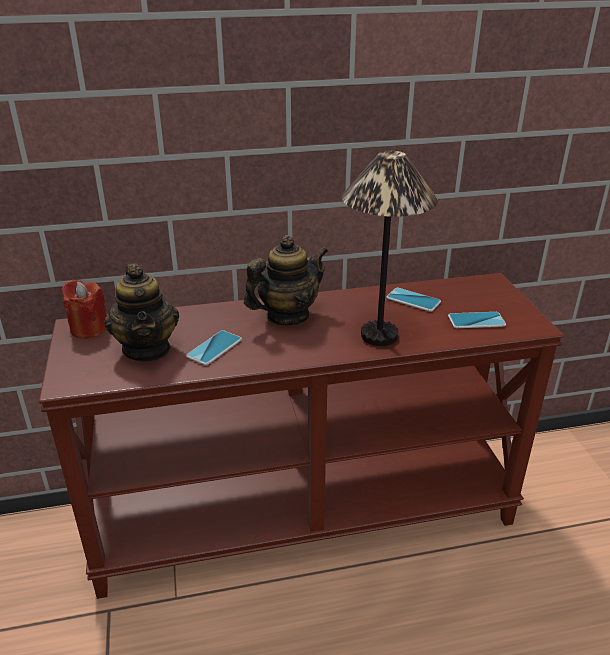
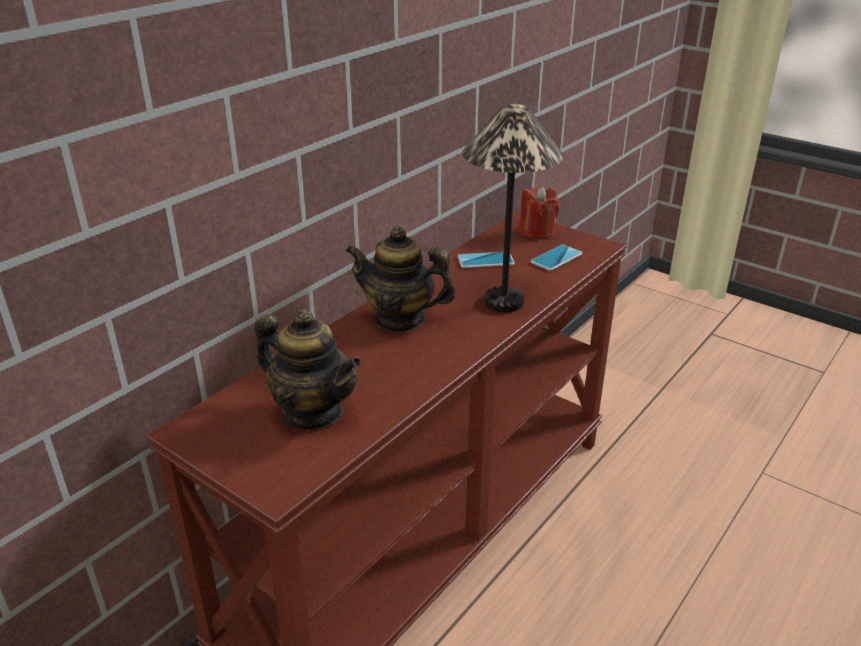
camera: 40 degrees left, 0 degrees up
(89, 329) = (210, 424): red candle -> red candle (537, 232)
(214, 348) = (379, 379): phone -> none
(287, 316) = (400, 319): teapot -> teapot turned 90 degrees counterclockwise

